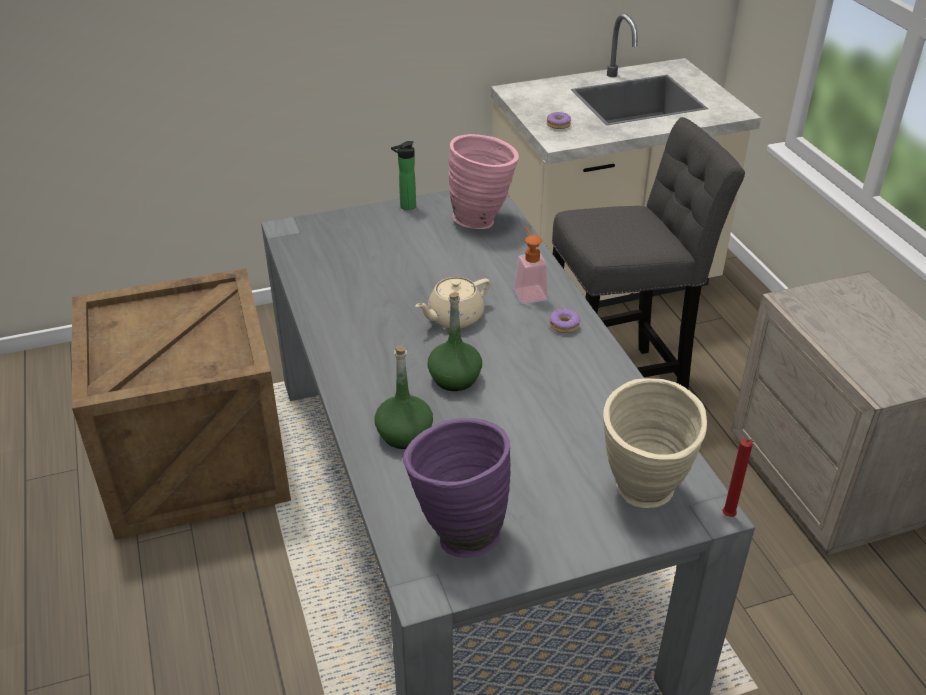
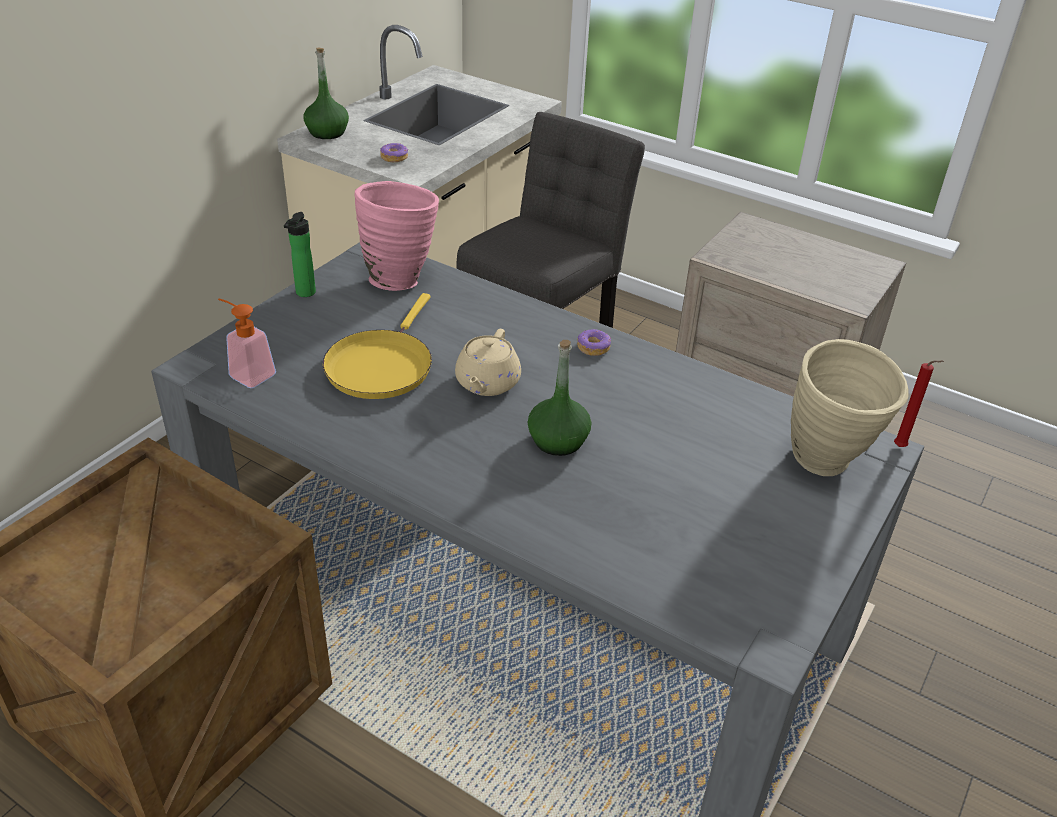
camera: 40 degrees left, 0 degrees up
(398, 275) = (381, 365): none -> yellow frying pan
(404, 434) = (577, 517): green bottle -> green bottle (327, 132)
(457, 532) = (731, 580): purple vase -> none
(528, 291) = (525, 329): soap dispenser -> soap dispenser (247, 373)

